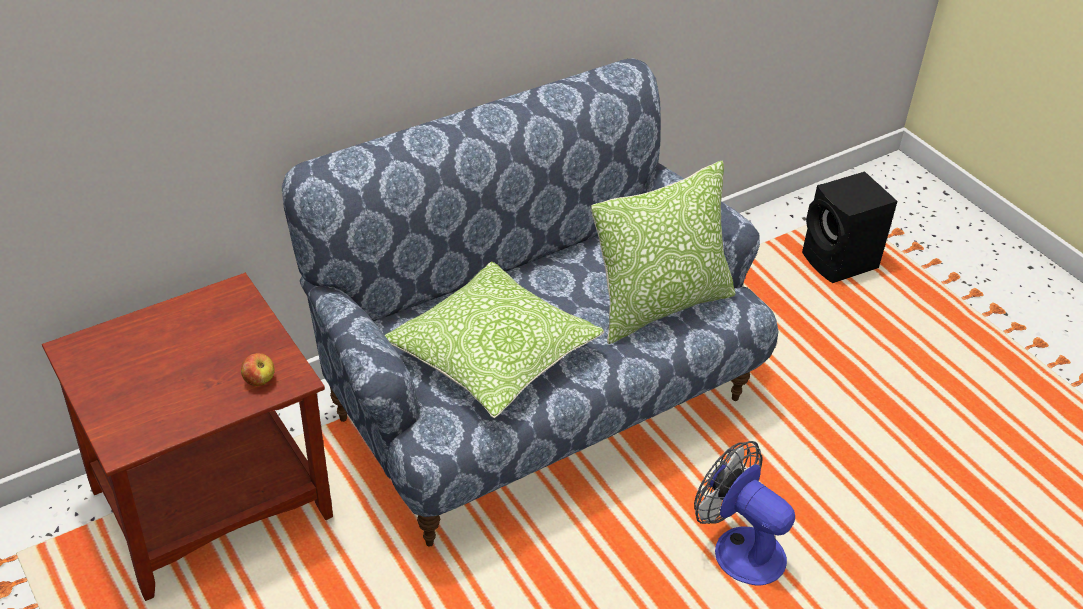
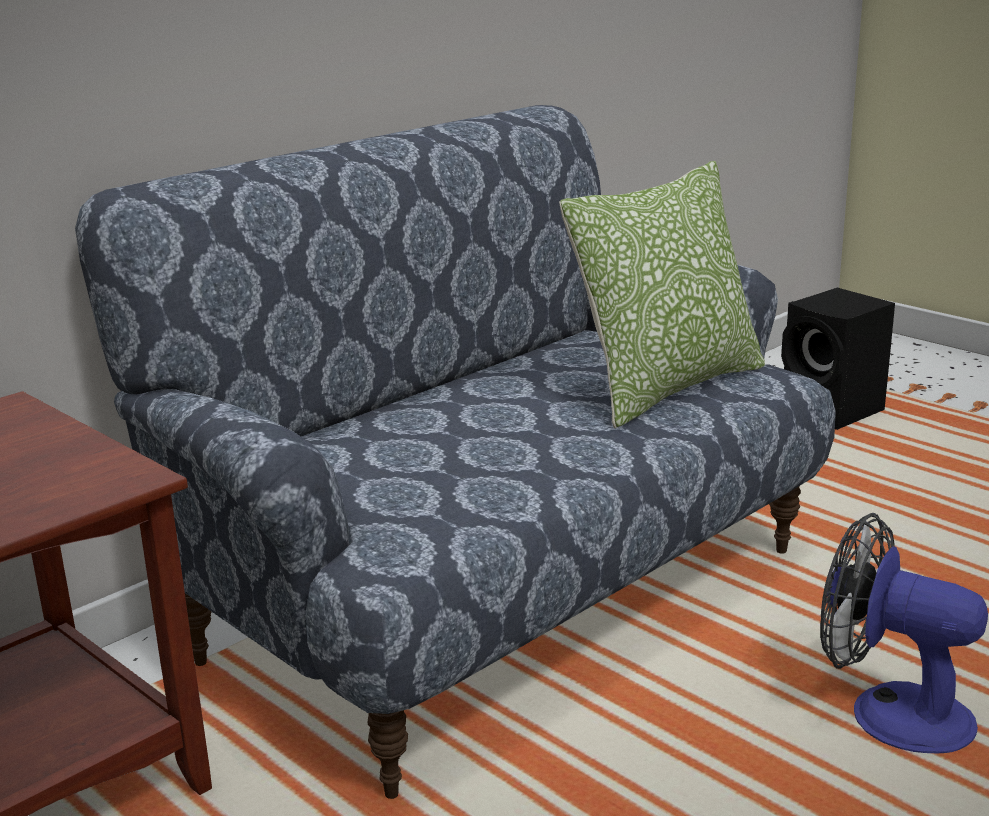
camera: 10 degrees left, 20 degrees down
(259, 380) = (68, 487): apple -> none
(493, 355) = (446, 460): pillow -> none

